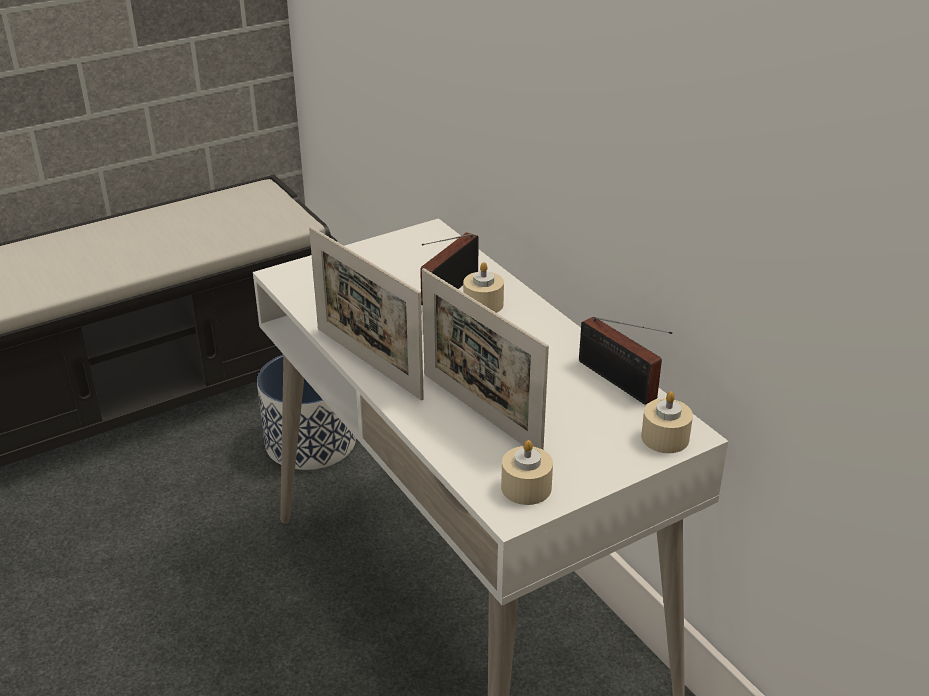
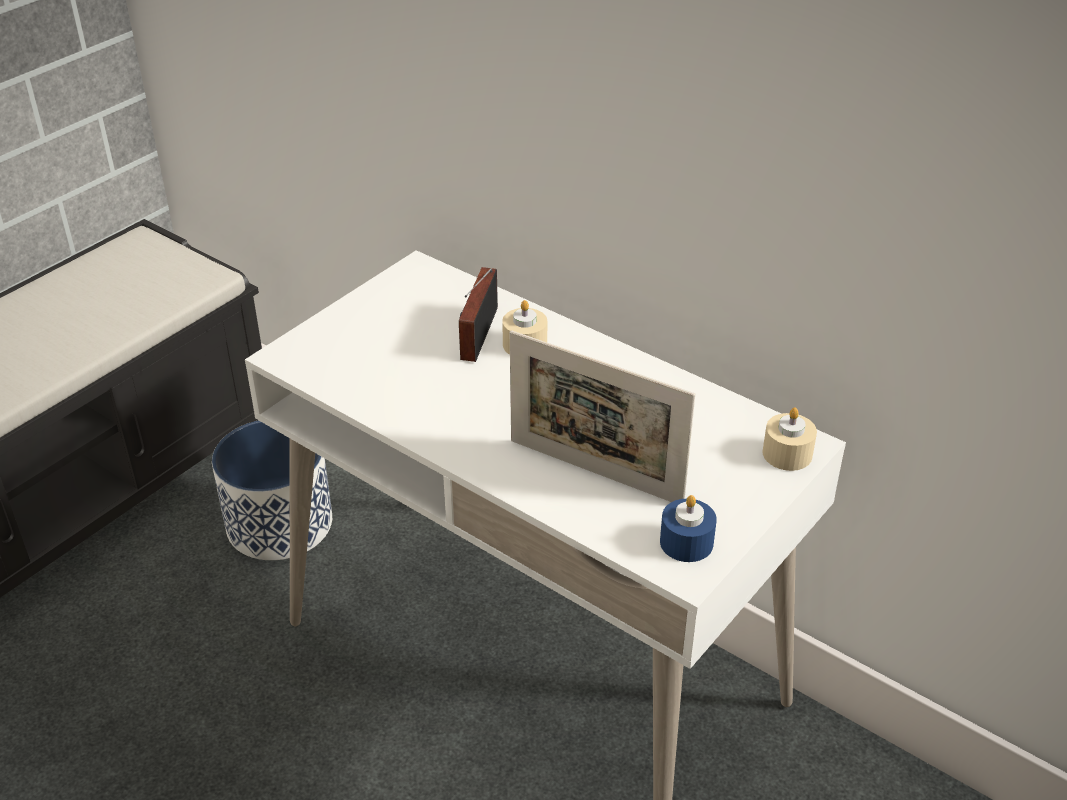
camera: 20 degrees left, 5 degrees up
(368, 363) = (443, 441): picture frame -> none
(526, 487) = (686, 542): beige candle -> blue candle
(620, 383) = (712, 403): radio -> none

